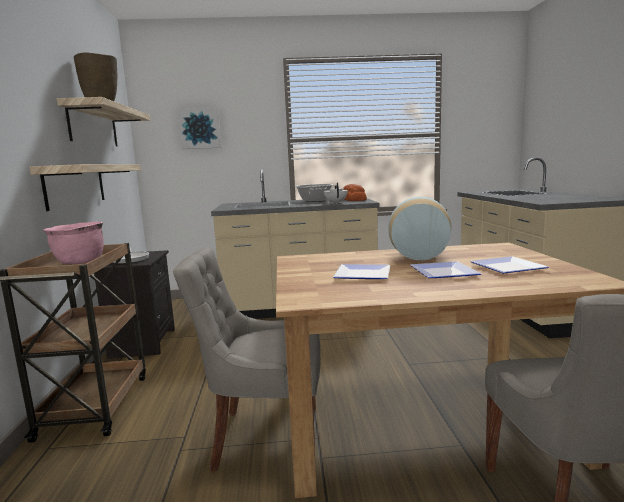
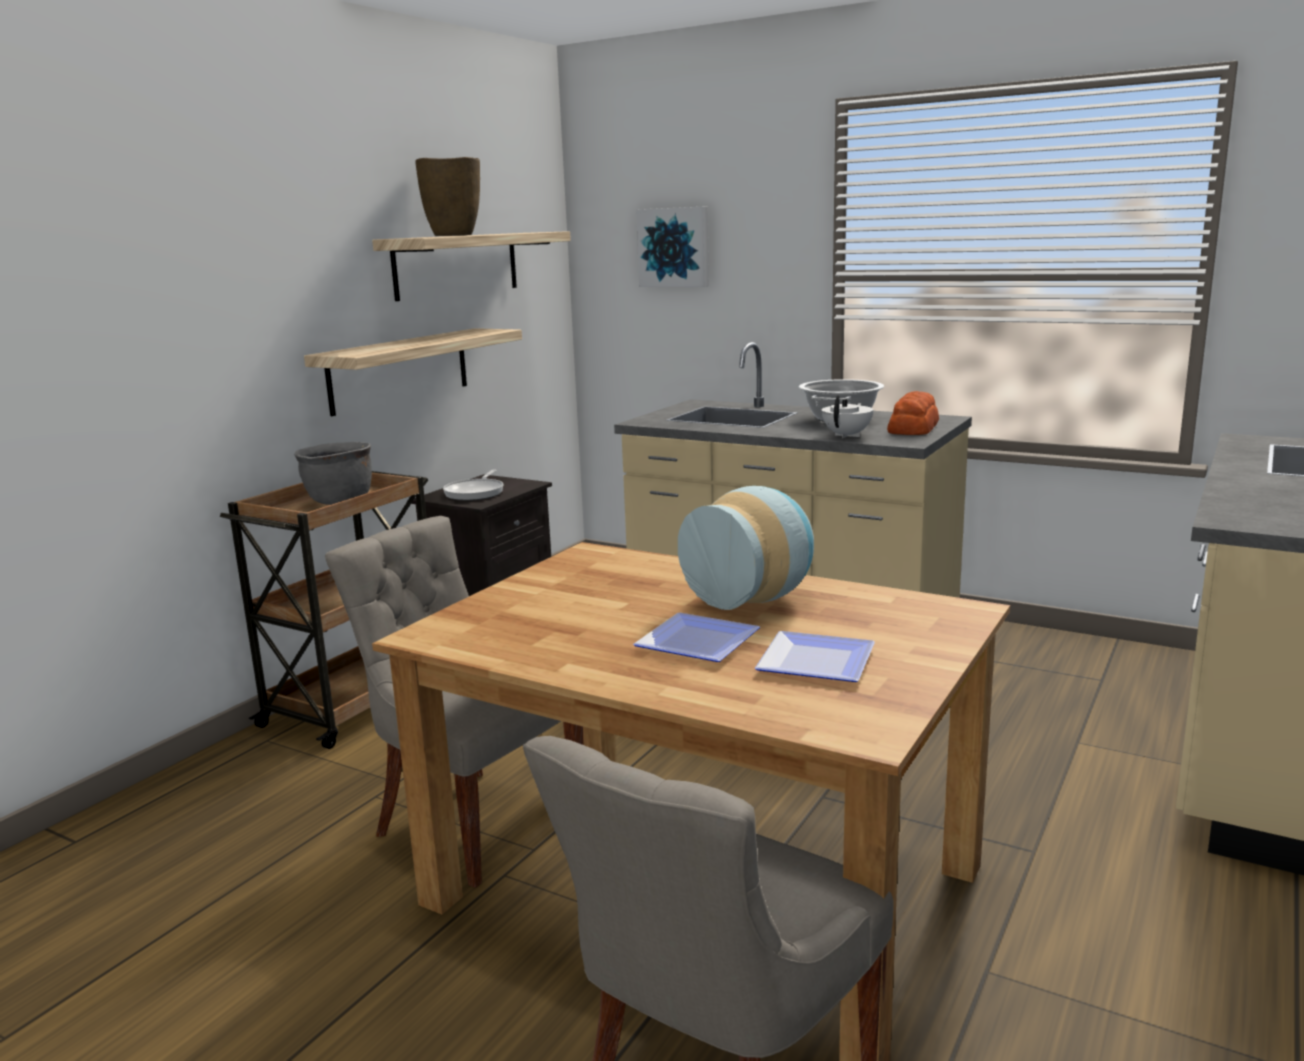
camera: 35 degrees right, 5 degrees up
(79, 262) = (339, 501): pink cooking pot -> grey cooking pot
(360, 275) = (586, 612): plate -> none

